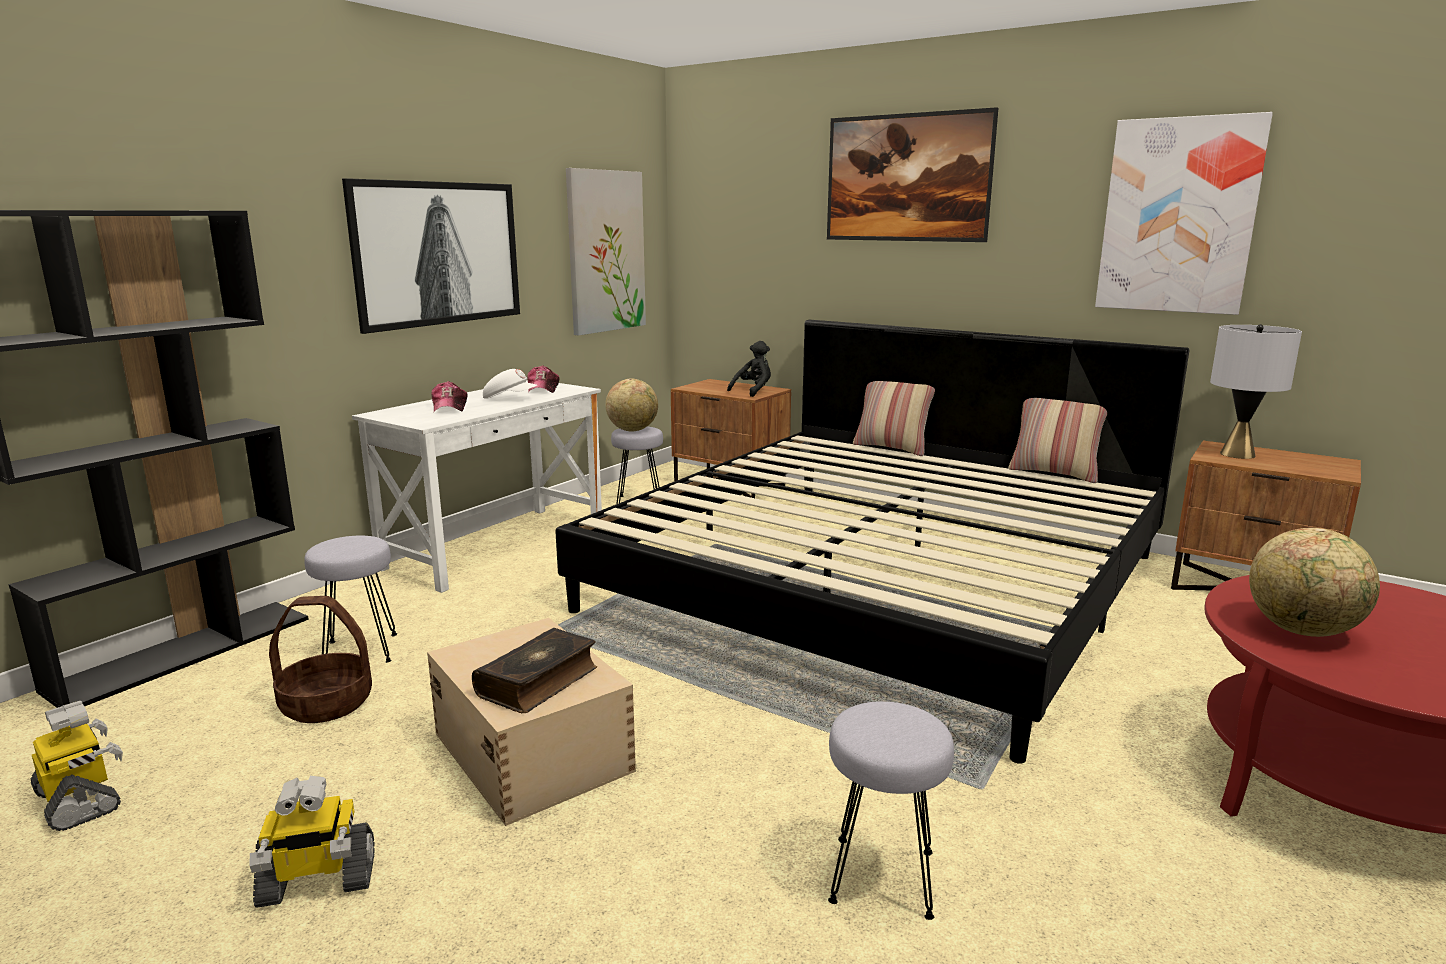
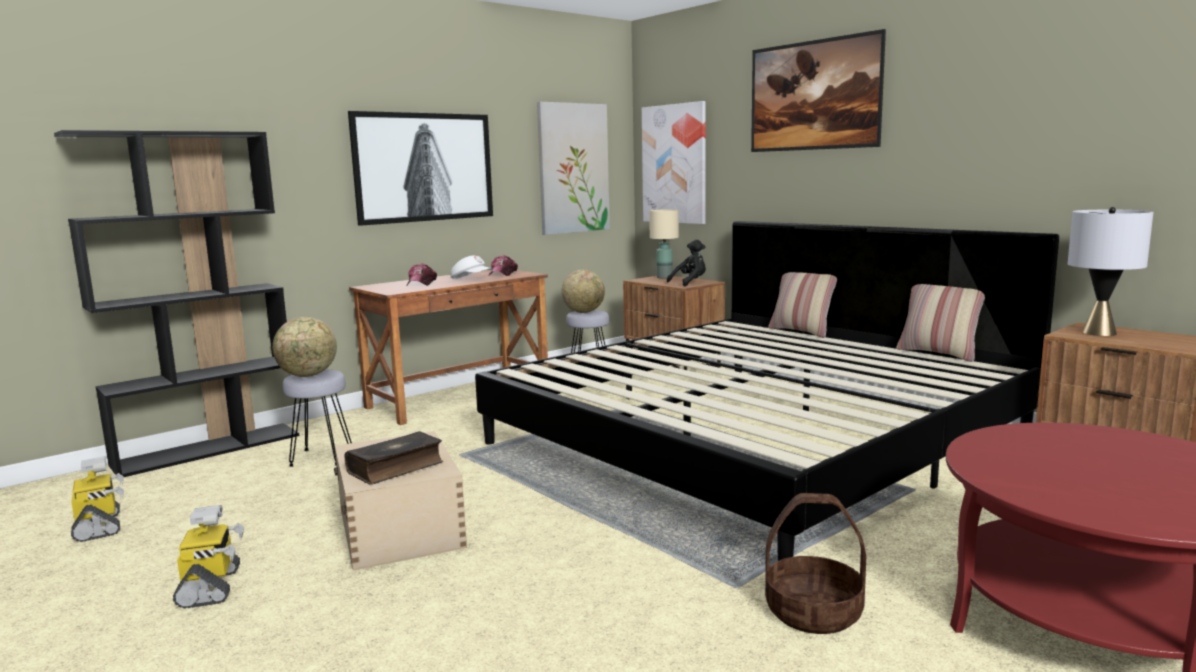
camera: 15 degrees right, 5 degrees down
(317, 881) = (211, 587): toy robot -> toy robot turned 105 degrees counterclockwise
(326, 704) = (279, 487): basket -> basket (812, 612)
(496, 546) = (459, 398): white desk -> brown desk
(715, 383) = (664, 277): none -> beige table lamp
(882, 878) = (609, 636): grey stool -> none
(1178, 216) = (1045, 113): picture -> picture (674, 164)
(1302, 631) = (1027, 462): globe -> globe (308, 376)

